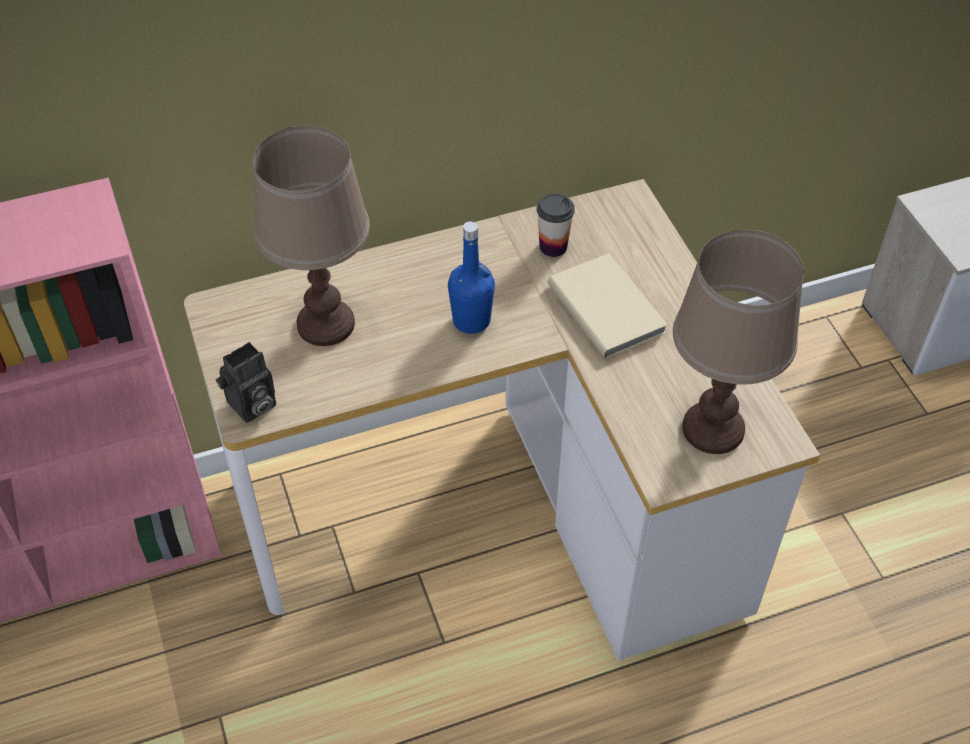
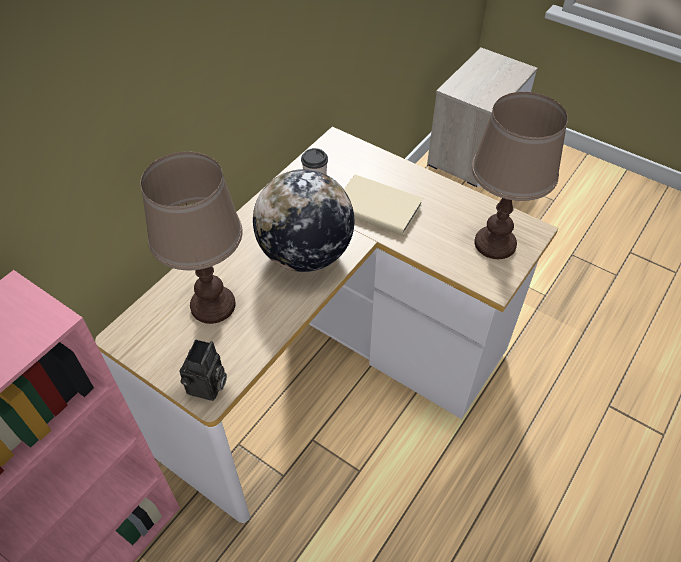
camera: 35 degrees left, 0 degrees up
(471, 321) = (305, 254): blue bottle -> globe

